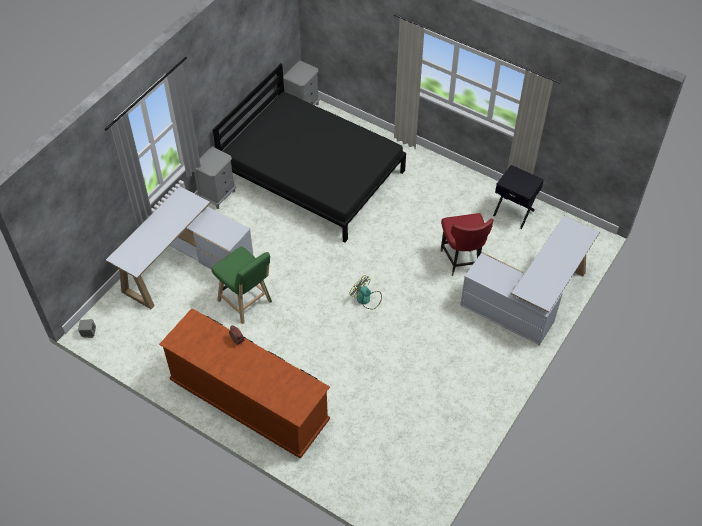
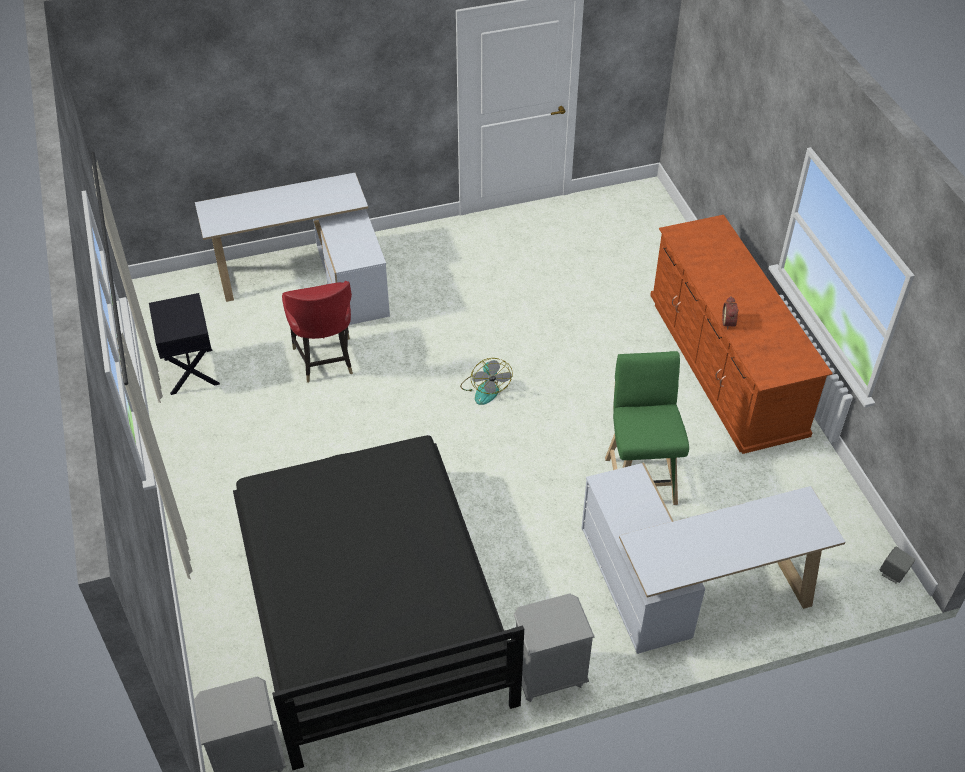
camera: 140 degrees left, 5 degrees down
(462, 260) = (325, 359): red chair -> red chair turned 135 degrees clockwise

